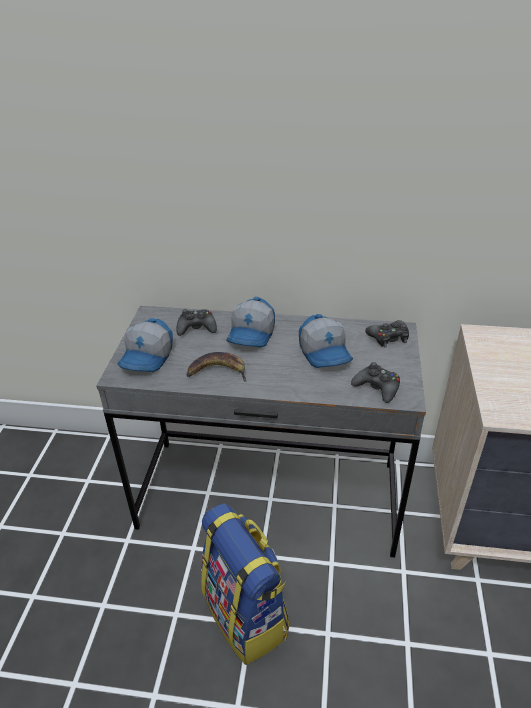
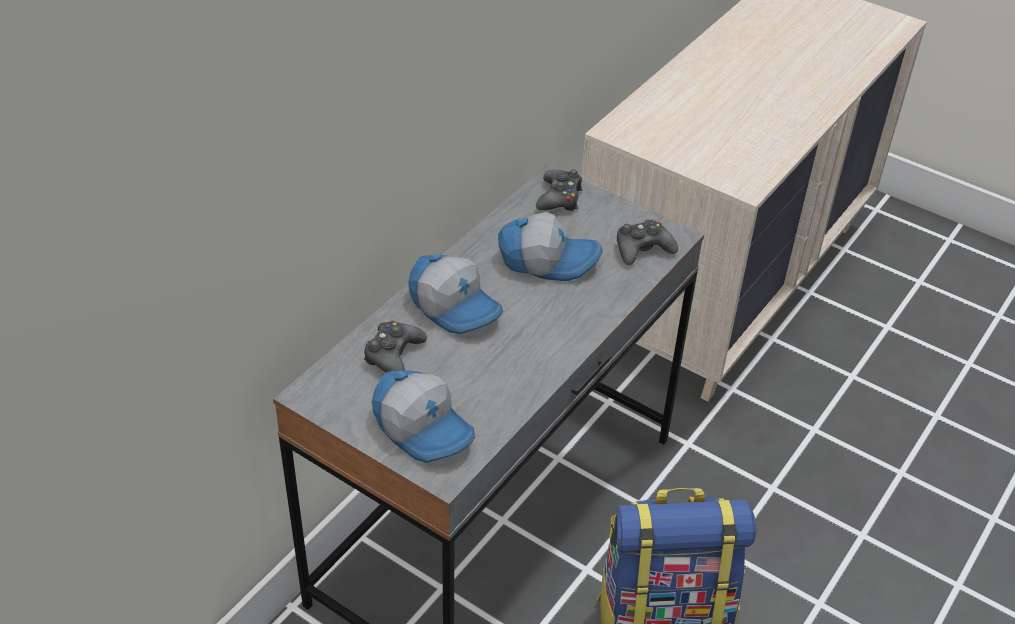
camera: 65 degrees left, 5 degrees up
(218, 371) = (513, 368): banana -> none

